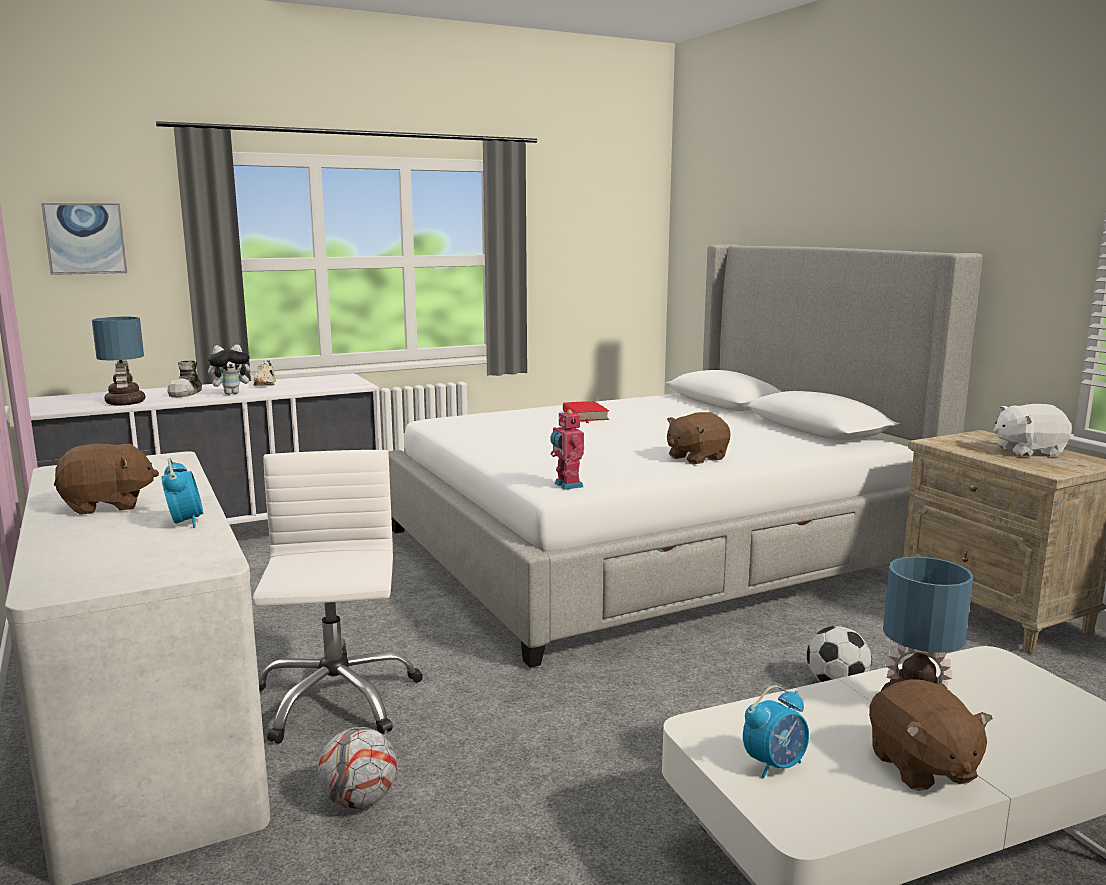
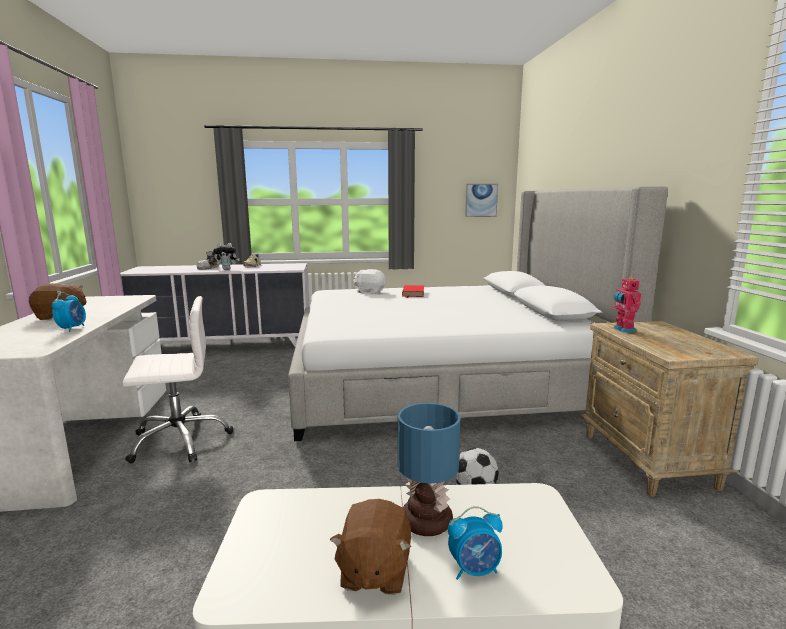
camera: 20 degrees right, 0 degrees up
(85, 238) = (173, 187): picture -> picture (481, 200)
(125, 402) = (172, 270): table lamp -> none
(335, 699) = (180, 440): white office chair -> white office chair turned 60 degrees clockwise
(359, 801) = (125, 501): football -> none
(567, 485) = (334, 331): toy robot -> toy robot (623, 330)
(696, 458) = (440, 323): brown plush toy -> none
(775, 765) = (275, 541): alarm clock -> alarm clock (475, 570)
(1028, 451) = (676, 339): white plush toy -> white plush toy (370, 292)

